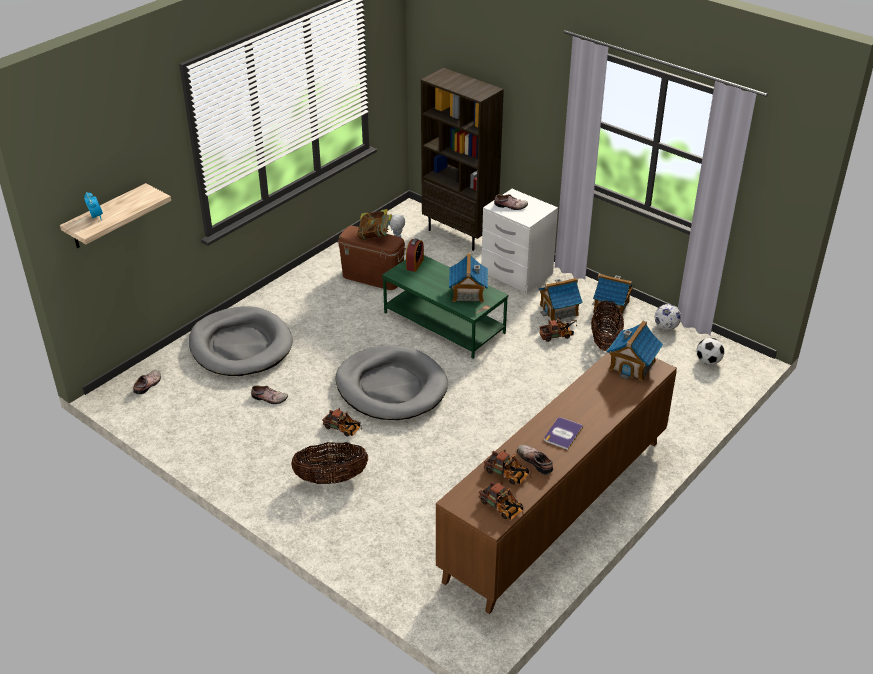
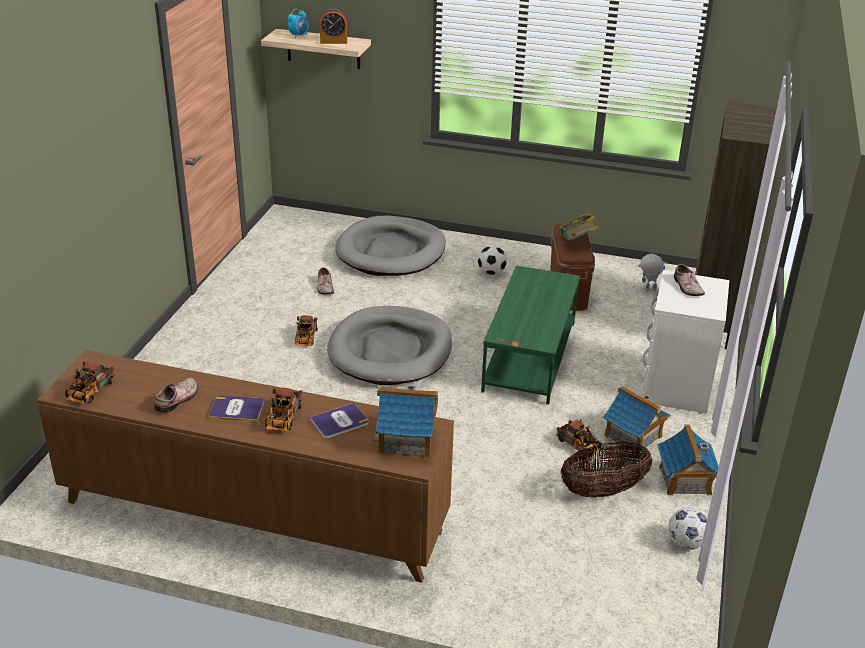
camera: 65 degrees right, 5 degrees down
(148, 385) = (303, 225): shoe -> none
(331, 478) = (228, 351): basket -> none
(415, 264) = (553, 280): alarm clock -> alarm clock (333, 41)
(468, 293) = (531, 325): toy house -> none
(508, 475) = (146, 386): toy truck -> toy truck (283, 420)
(600, 389) = (339, 422): none -> book
(708, 361) = (642, 604): football -> football (491, 272)

